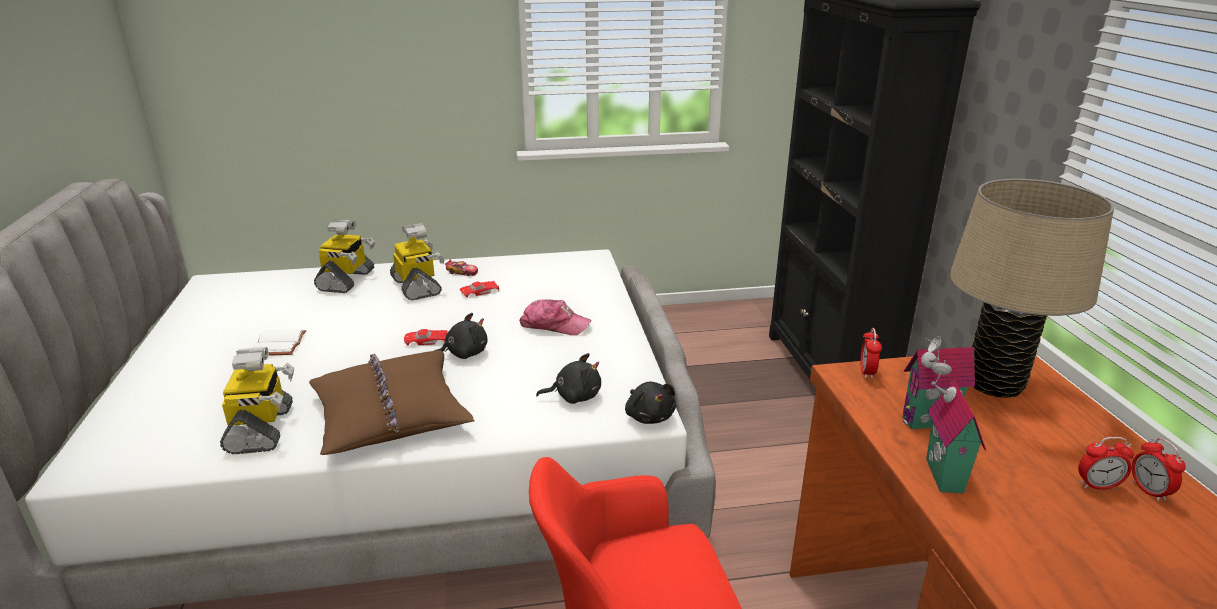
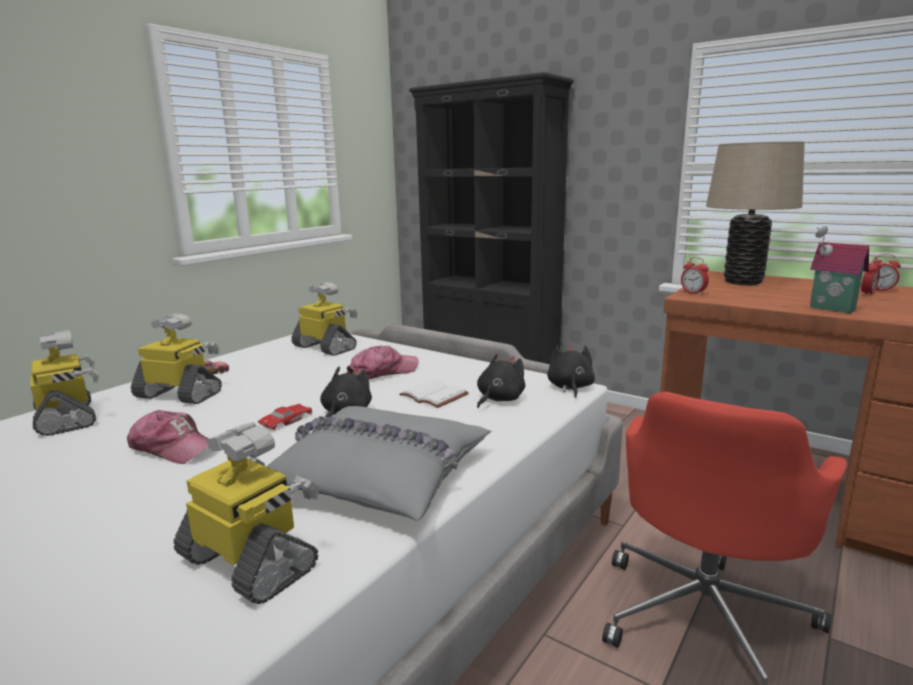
camera: 45 degrees left, 10 degrees down
(279, 345) = (90, 493): white book -> white book (436, 395)
(349, 332) = (173, 448): none -> cap
(390, 414) = (377, 476): brown pillow -> grey pillow
(479, 292) = (261, 377): red toy car -> none
(569, 278) = (326, 348): none -> toy robot
(649, 416) = (570, 387): black plush toy -> black plush toy turned 105 degrees counterclockwise
(930, 424) = (771, 298): toy house -> none

